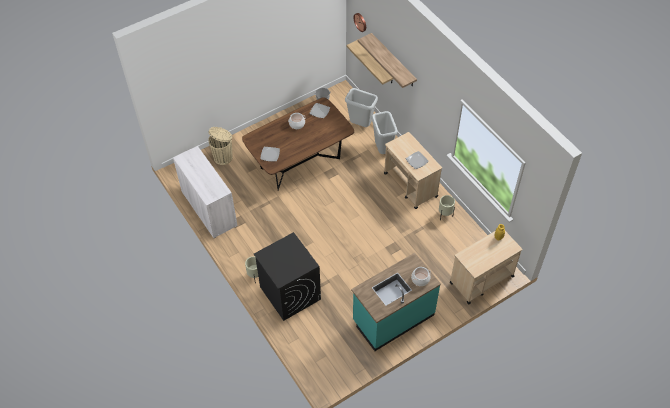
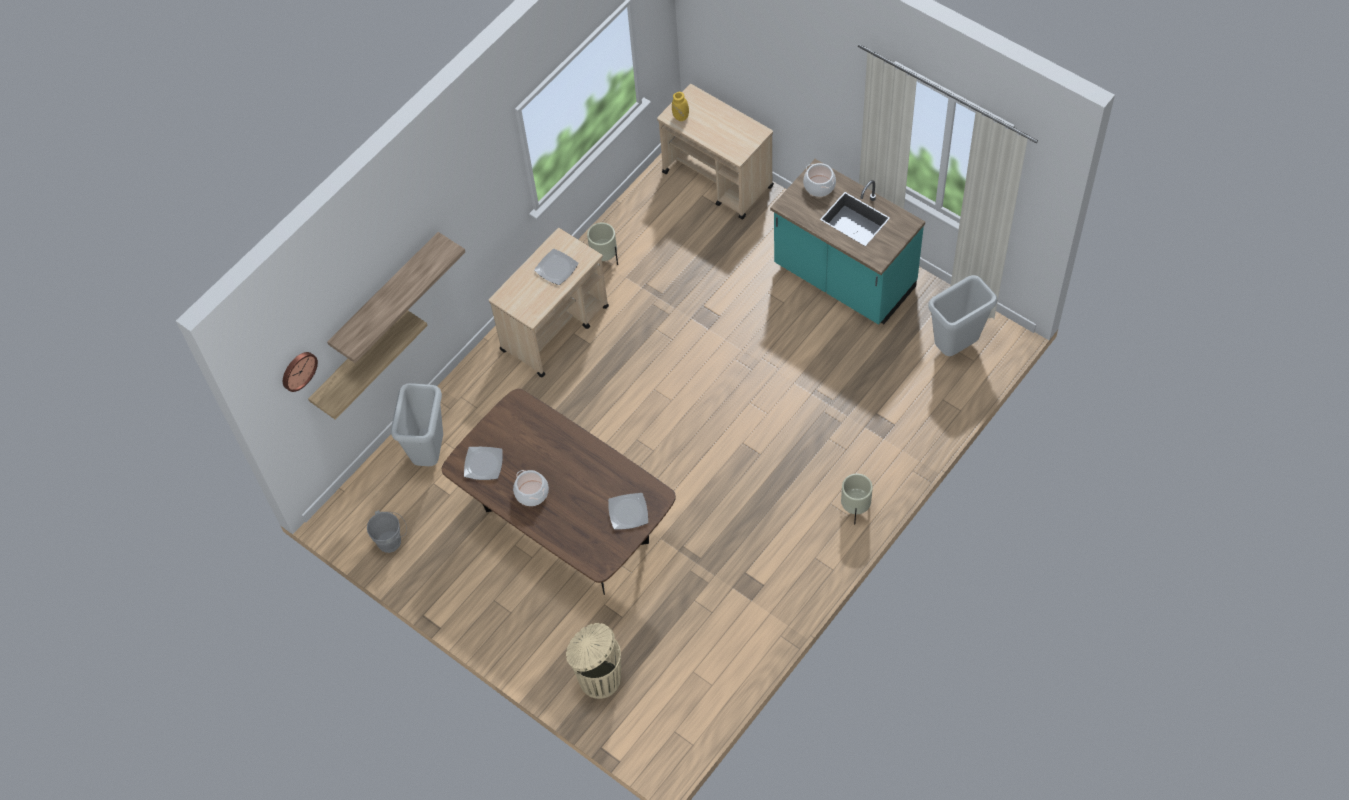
camera: 105 degrees left, 5 degrees up
(209, 208) = (738, 650): white cabinet -> none
(290, 293) = (864, 442): black washing machine -> none
(383, 150) = (484, 395): grey trash can -> grey trash can (955, 346)

